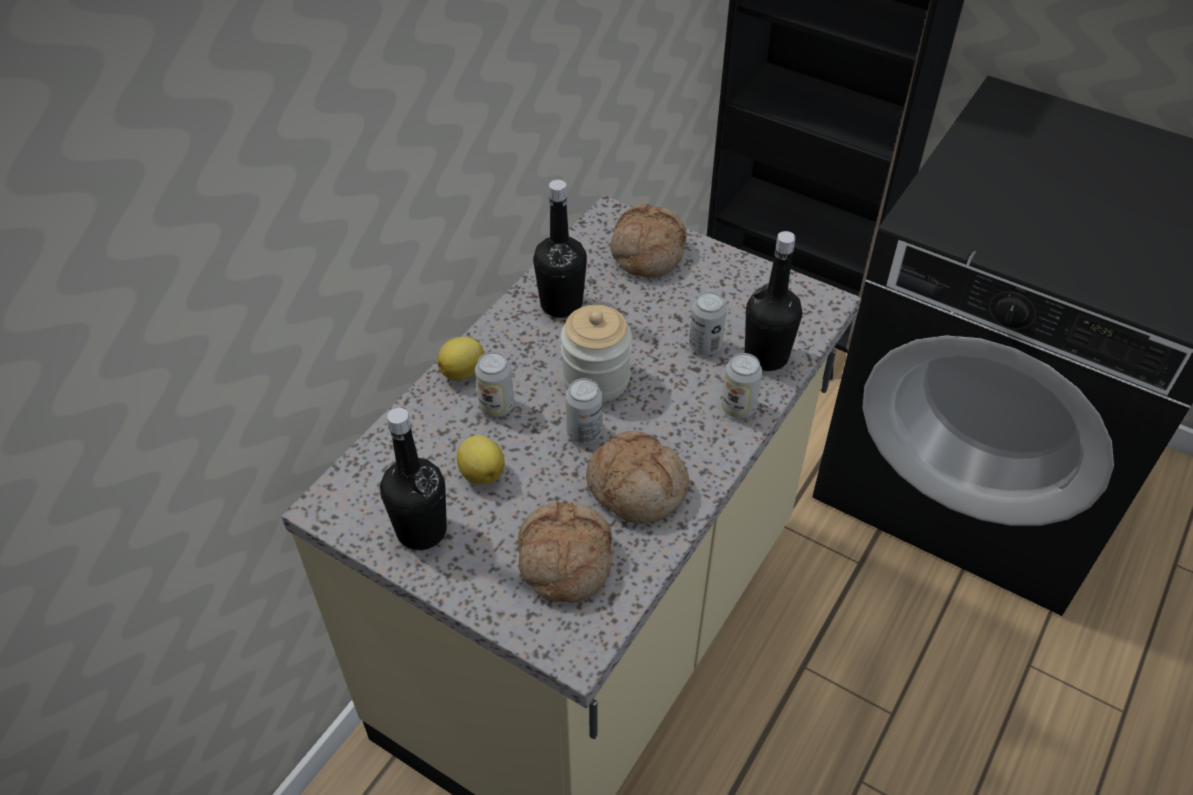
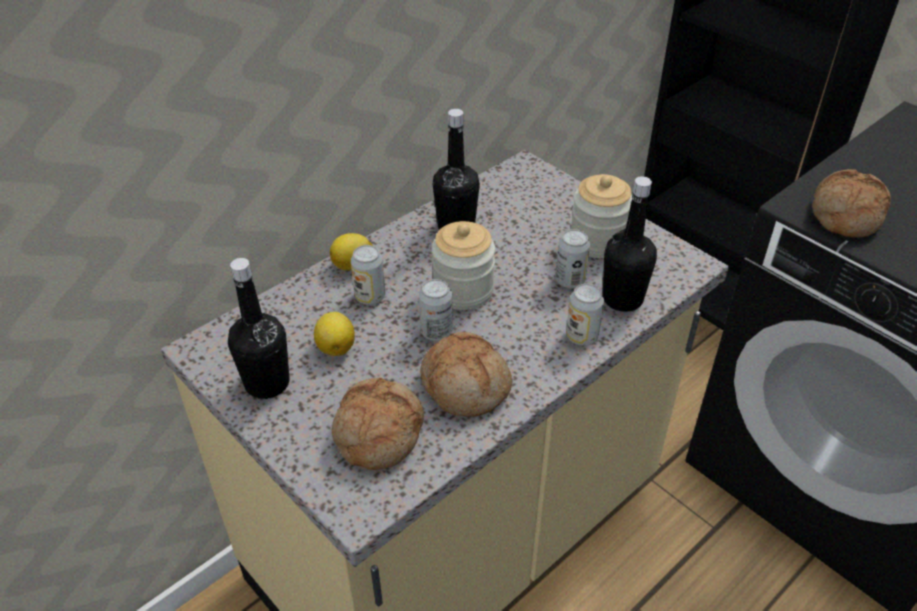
camera: 15 degrees right, 5 degrees down
(646, 252) = (544, 198): bread -> bread (844, 215)
(719, 293) = (597, 241): none -> jar

